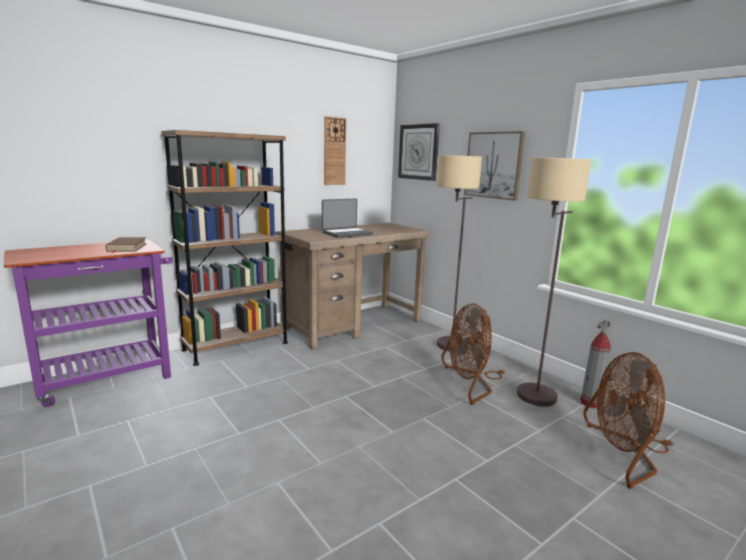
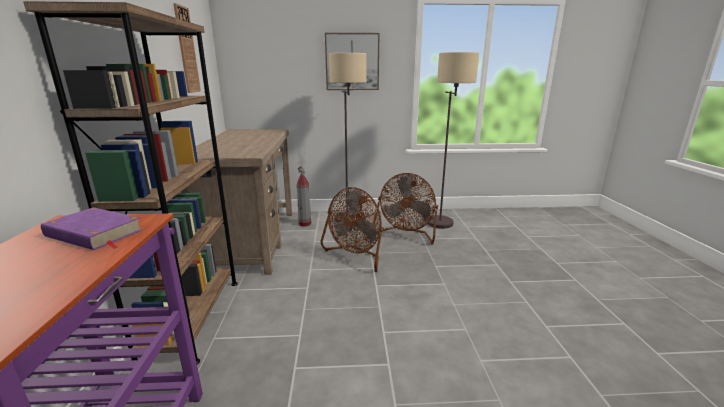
camera: 55 degrees left, 5 degrees up
(127, 247) = (94, 234): brown book -> purple book
(346, 233) = (248, 144): laptop -> none
(419, 152) = (257, 51): wall clock -> none
(590, 403) = (458, 214): fire extinguisher -> fire extinguisher (305, 223)
(626, 453) = (509, 227): brown fan -> brown fan (356, 254)

